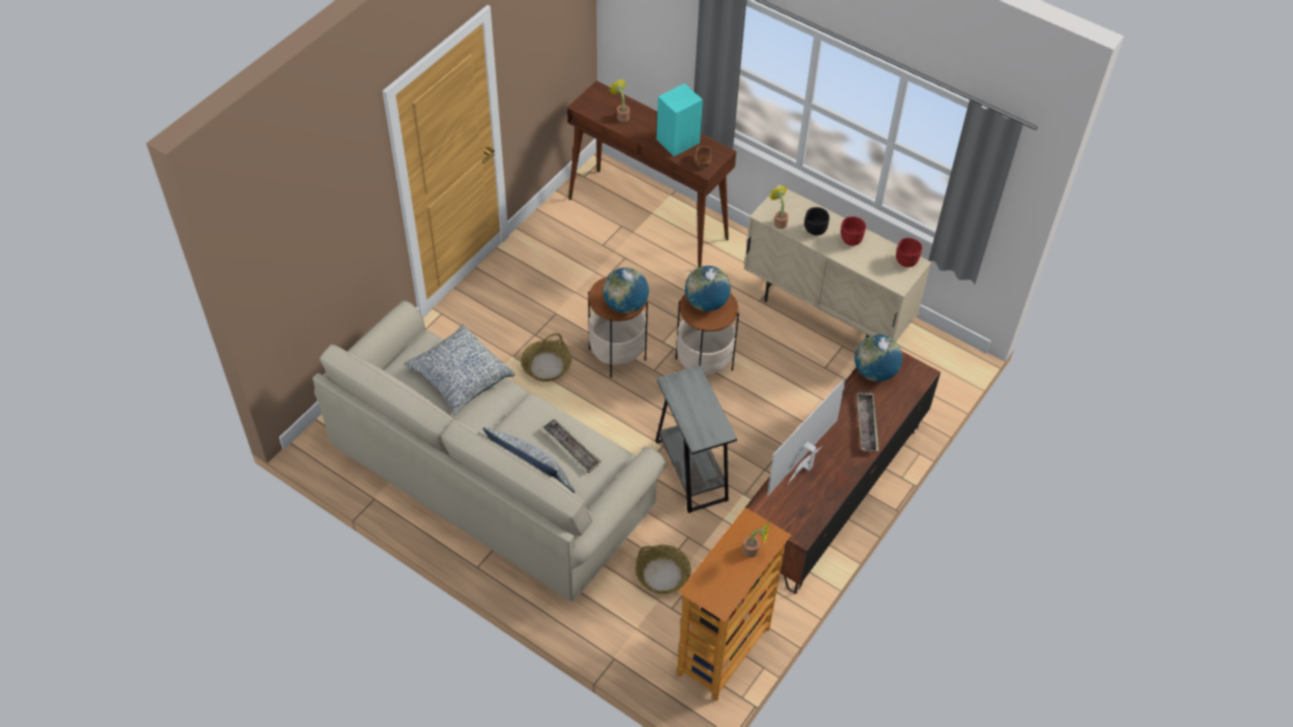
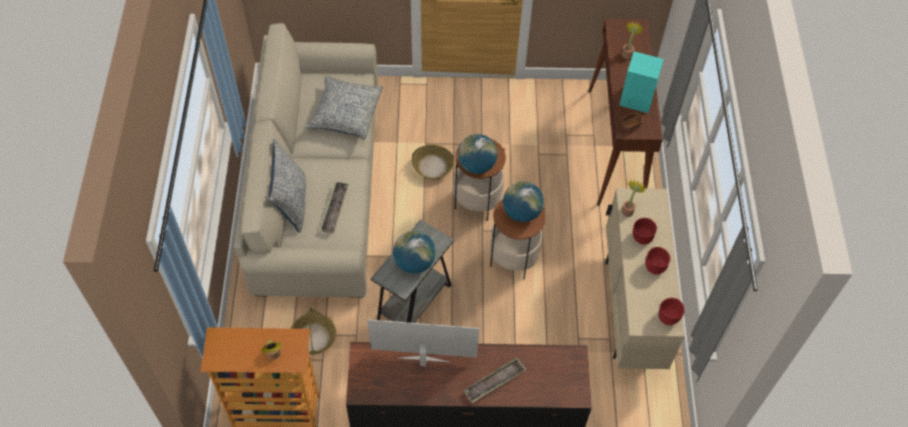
camera: 55 degrees right, 5 degrees up
(815, 230) = (641, 238): black bowl -> red bowl
(874, 372) = (550, 360): globe -> globe (414, 263)

